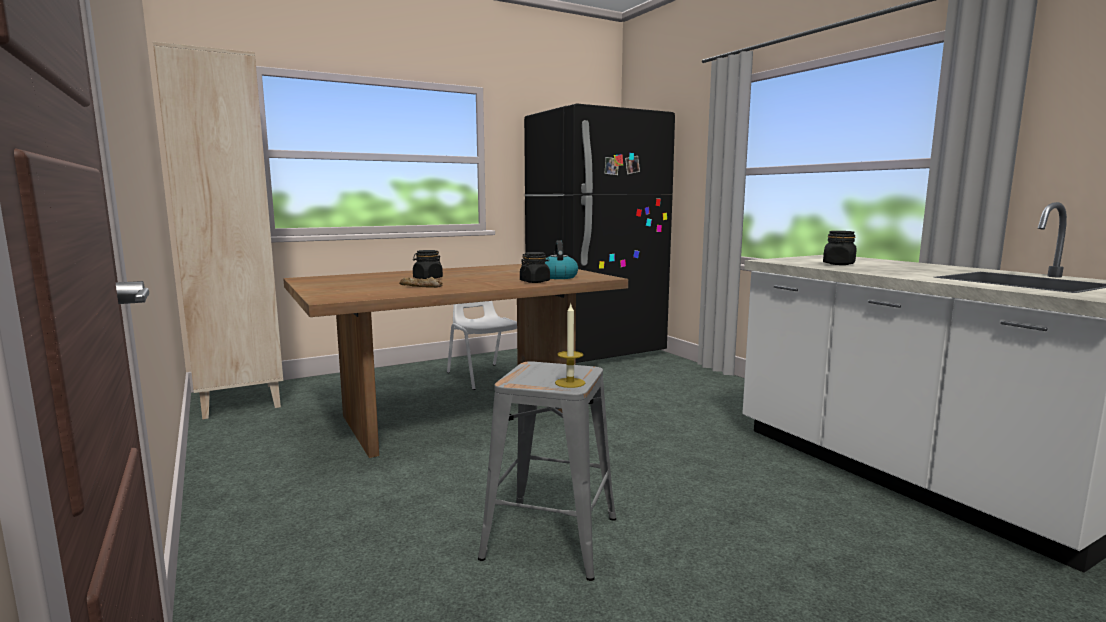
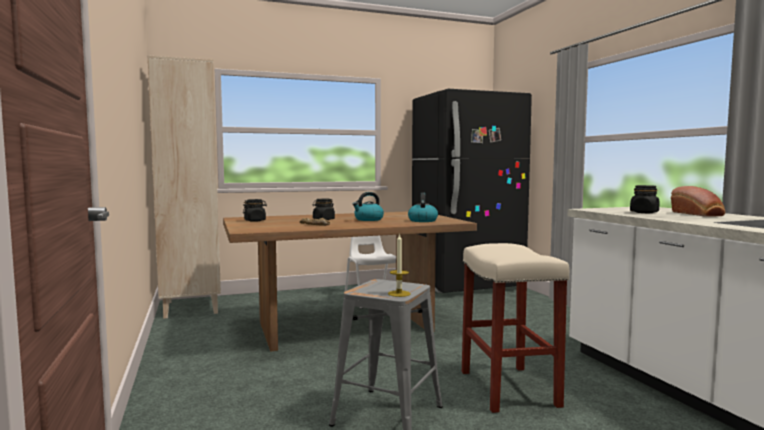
camera: 10 degrees right, 5 degrees down
(487, 277) = (368, 219): none -> kettle
(535, 281) = (401, 223): black jar -> black jar (255, 220)
(685, 485) = (507, 388): none -> beige stool
(900, 265) = (698, 214): none -> bread

